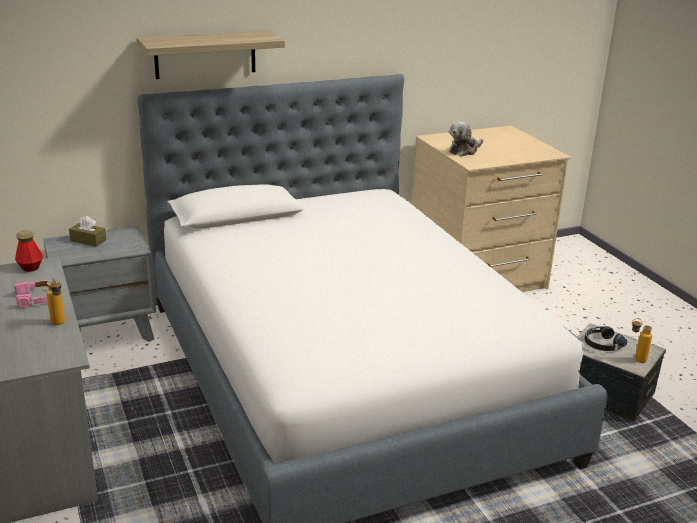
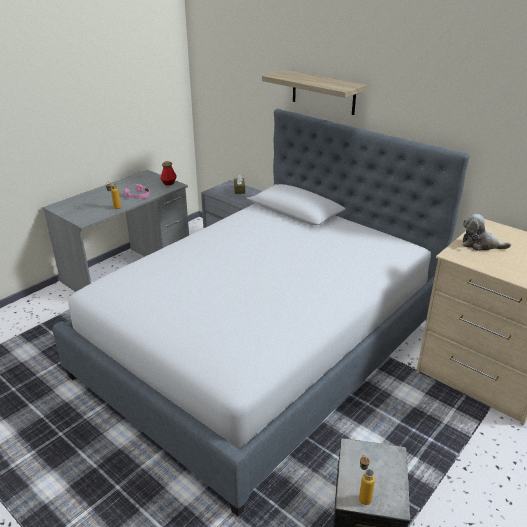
camera: 65 degrees right, 5 degrees up
(602, 344) = (371, 463): black headphones -> none

